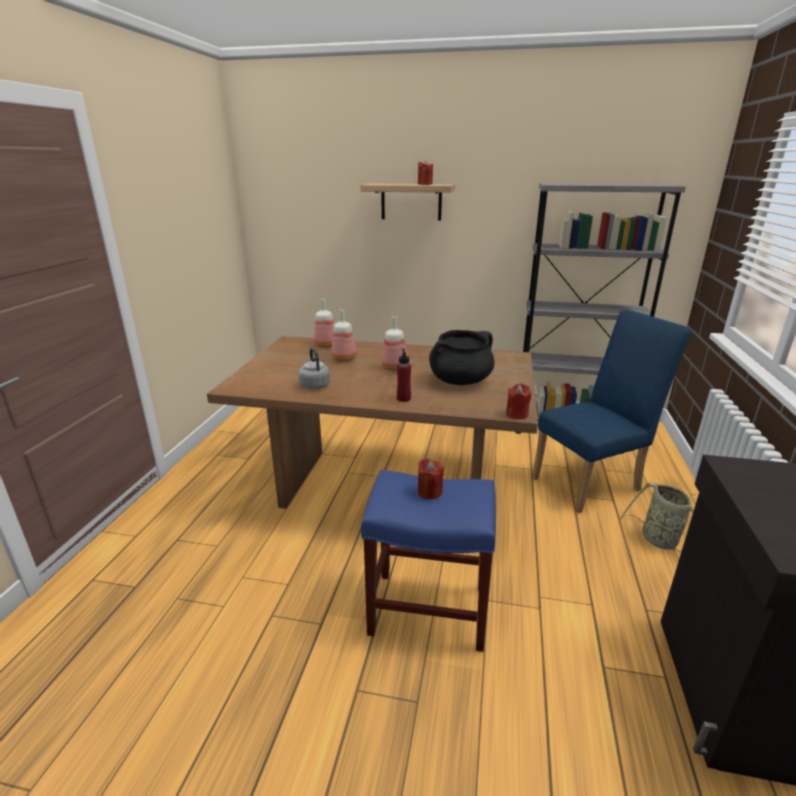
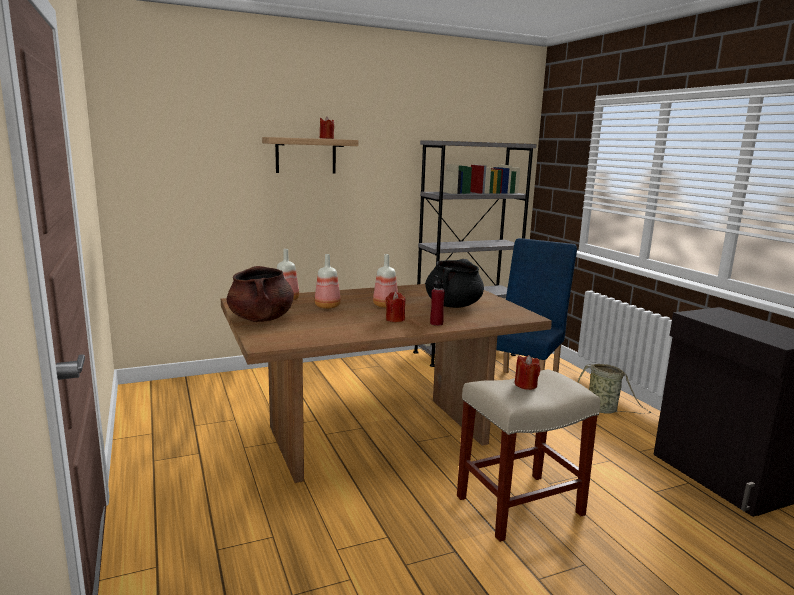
camera: 35 degrees left, 10 degrees down
(273, 362) = (261, 319): none -> brown cooking pot
(314, 385) = (342, 328): grey kettle -> none
(426, 609) = (518, 506): blue stool -> beige stool
(517, 414) = (530, 318): red candle -> red candle (395, 319)

